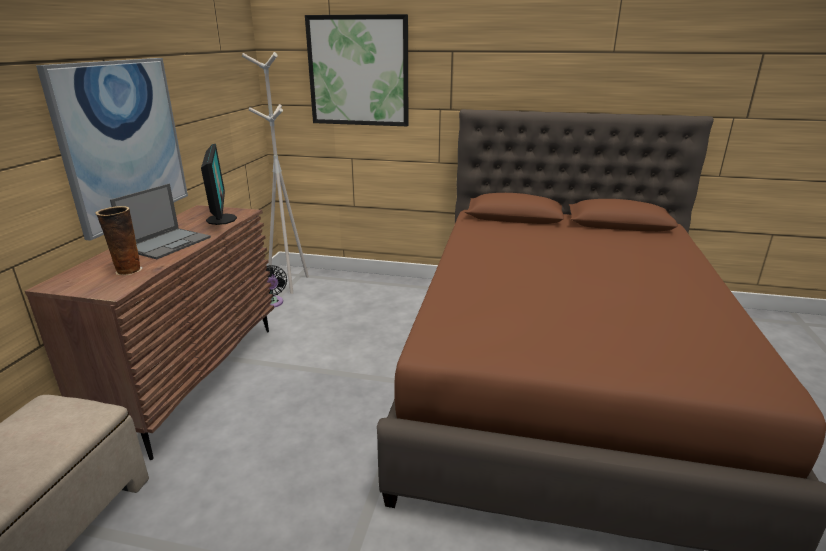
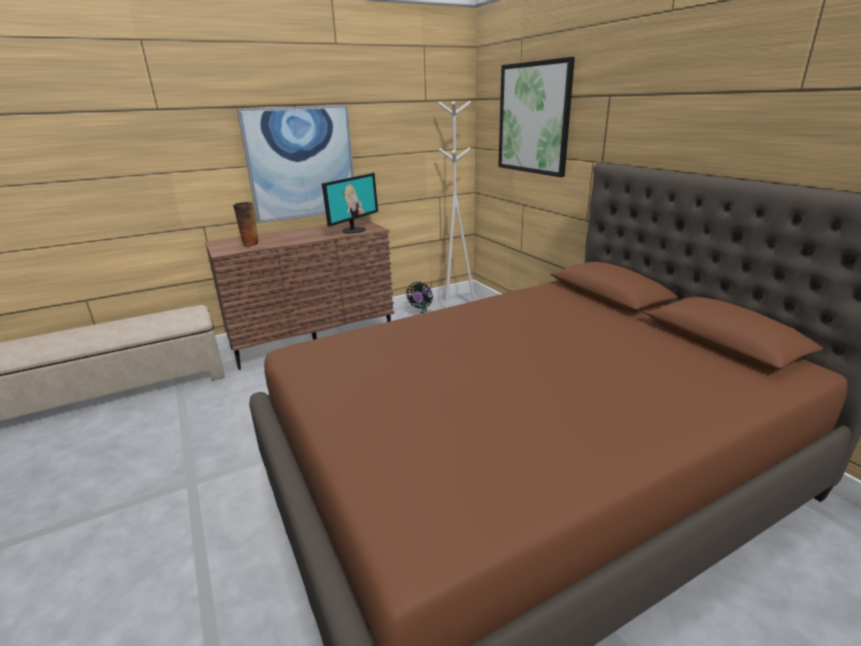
camera: 50 degrees right, 0 degrees up
(168, 243) = (298, 236): laptop -> none

